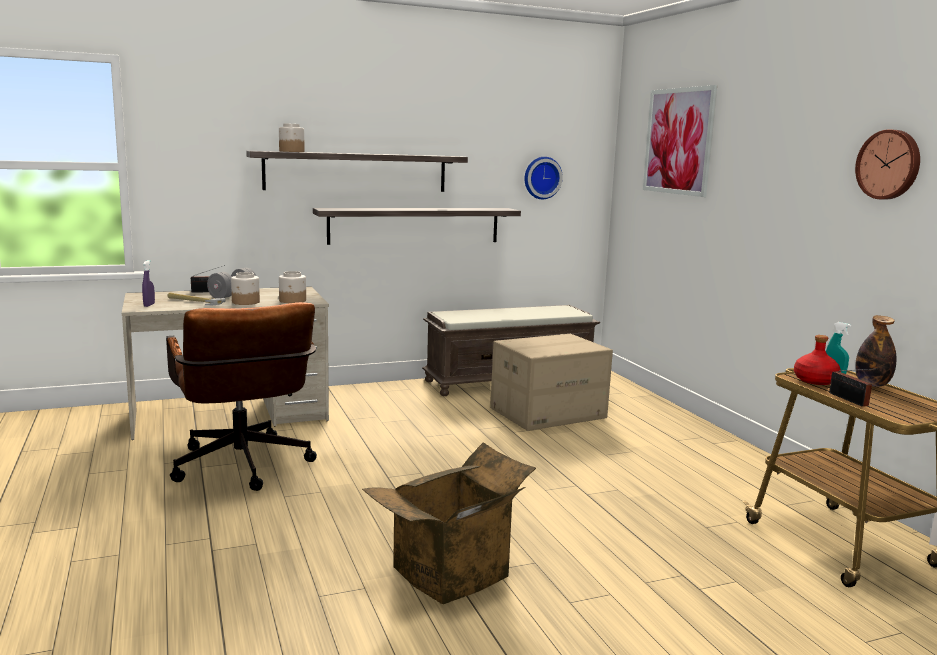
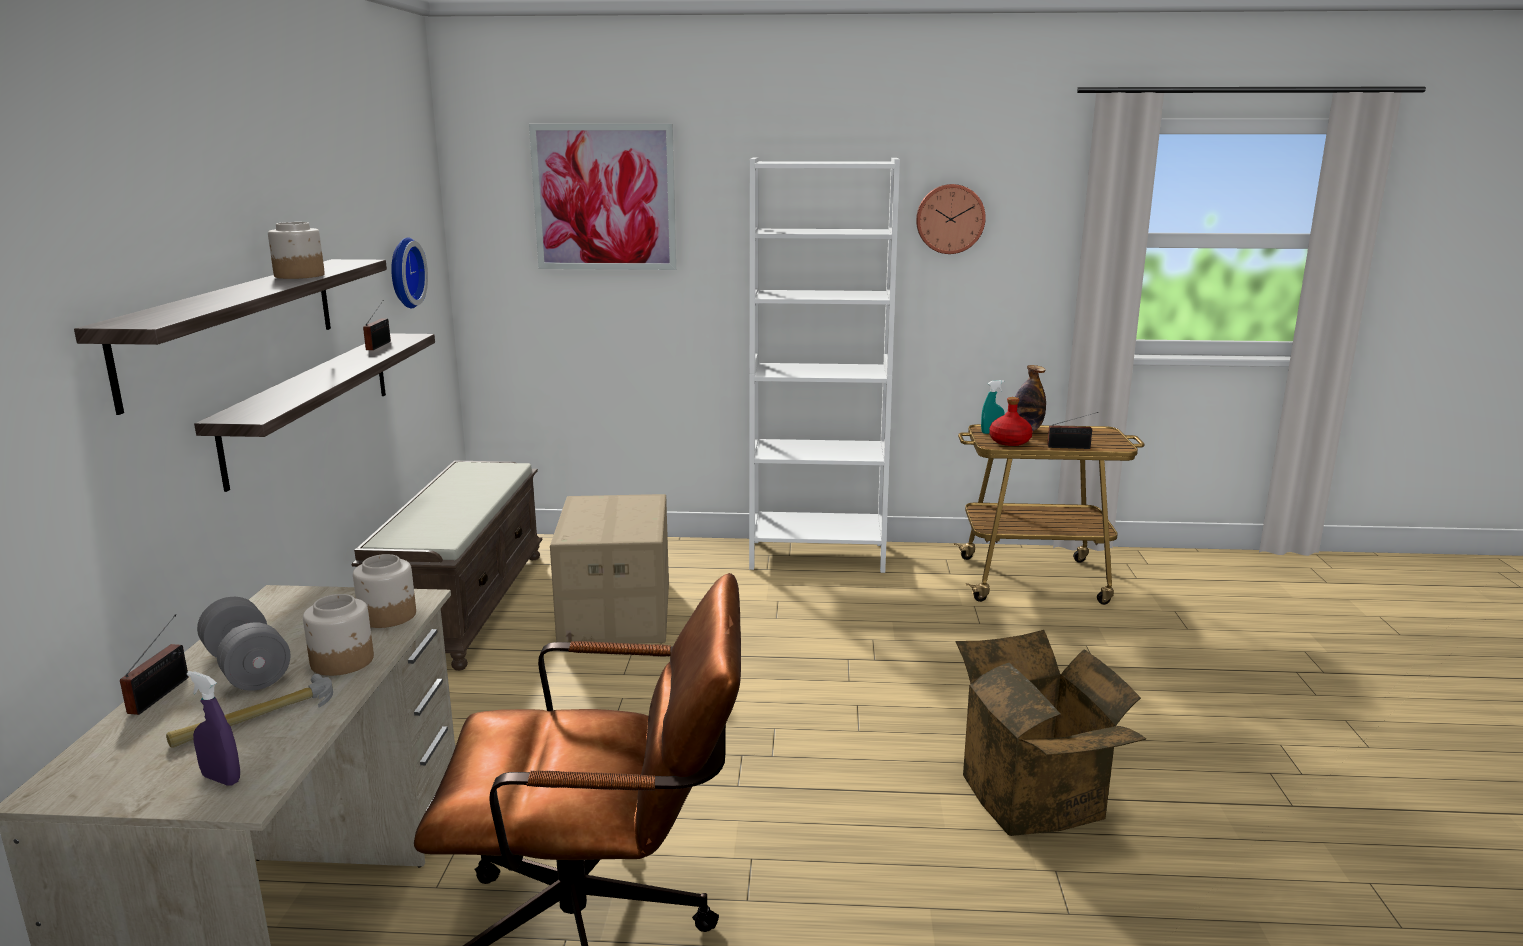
camera: 65 degrees left, 5 degrees up
(291, 151) = (178, 310): jar -> jar (299, 275)
(479, 208) = (380, 345): none -> radio
(729, 452) = (817, 555): none -> white bookcase

